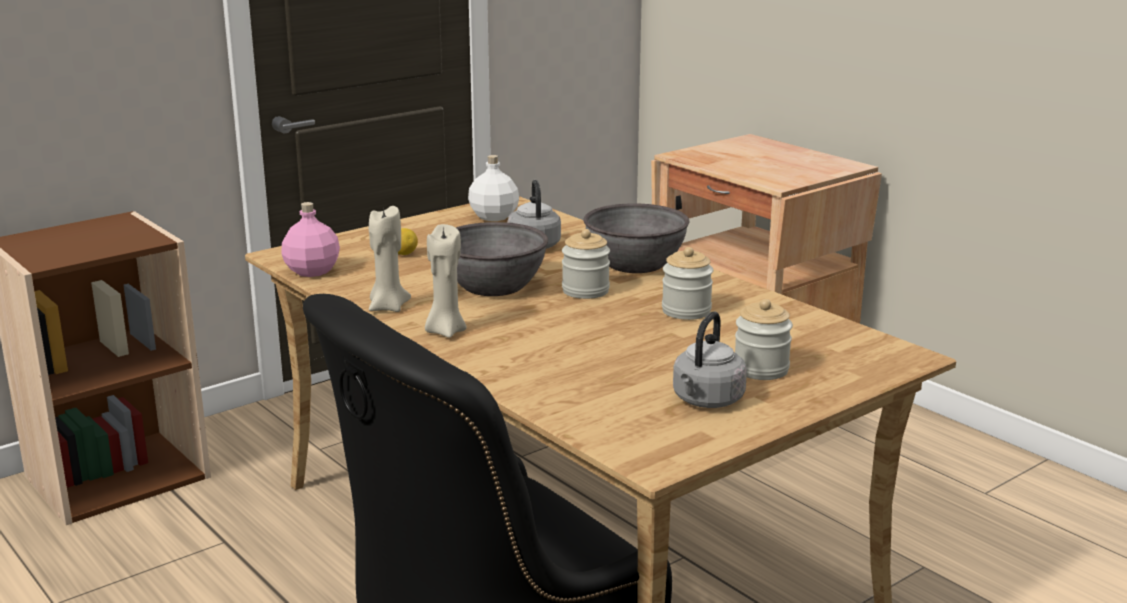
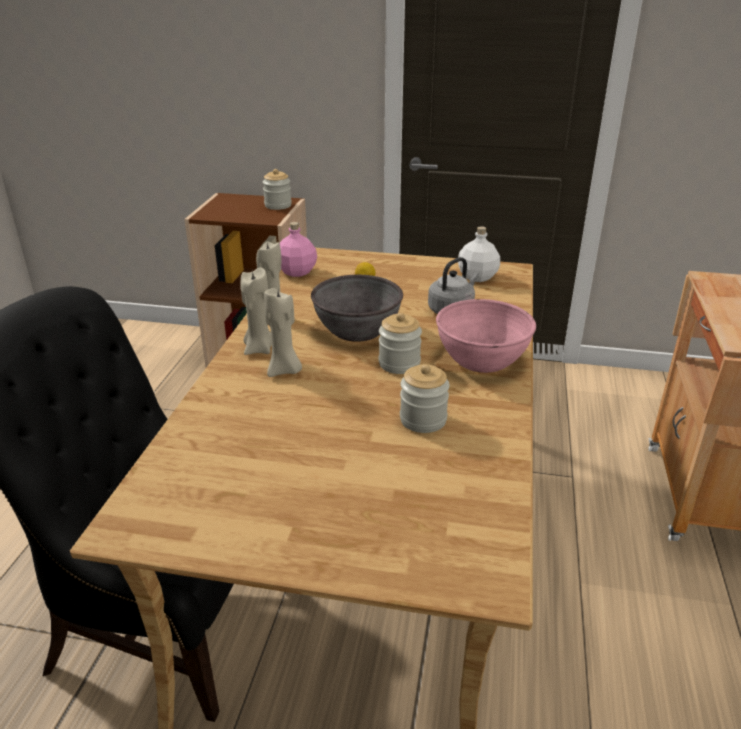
camera: 50 degrees right, 10 degrees up
(510, 333) = (285, 370): none -> beige candle
(635, 264) = (482, 359): grey bowl -> pink bowl
(706, 401) = (257, 505): grey kettle -> none
(761, 369) = (352, 506): jar -> jar (278, 205)

